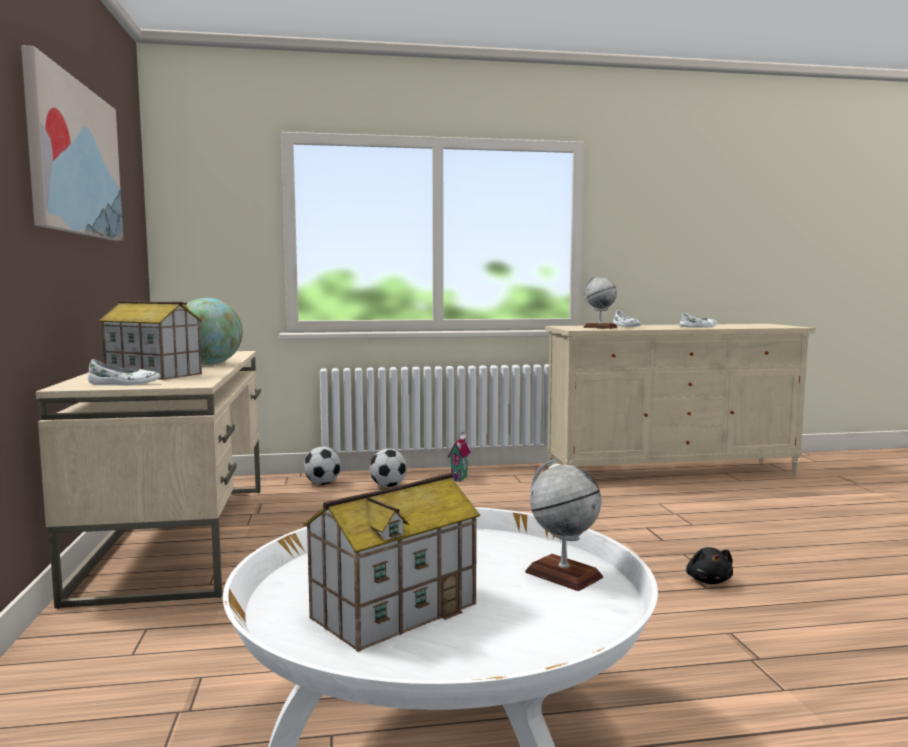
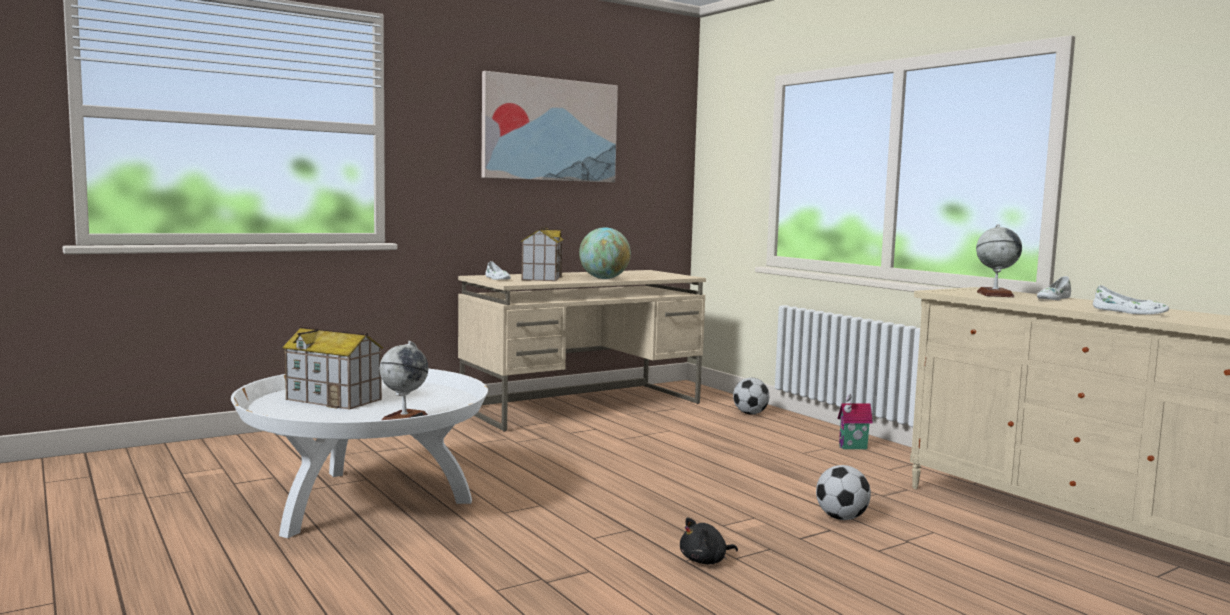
camera: 65 degrees right, 0 degrees up
(388, 486) = (782, 430): football -> football (842, 518)

